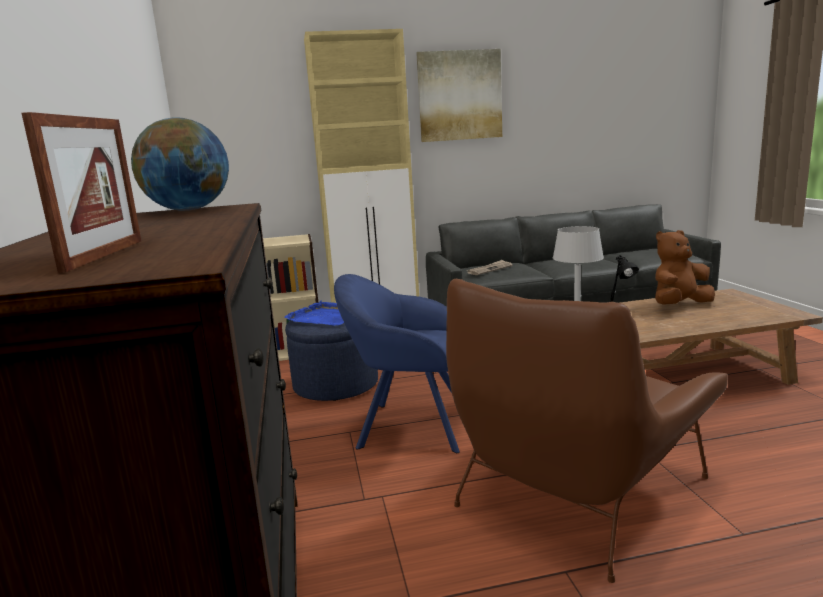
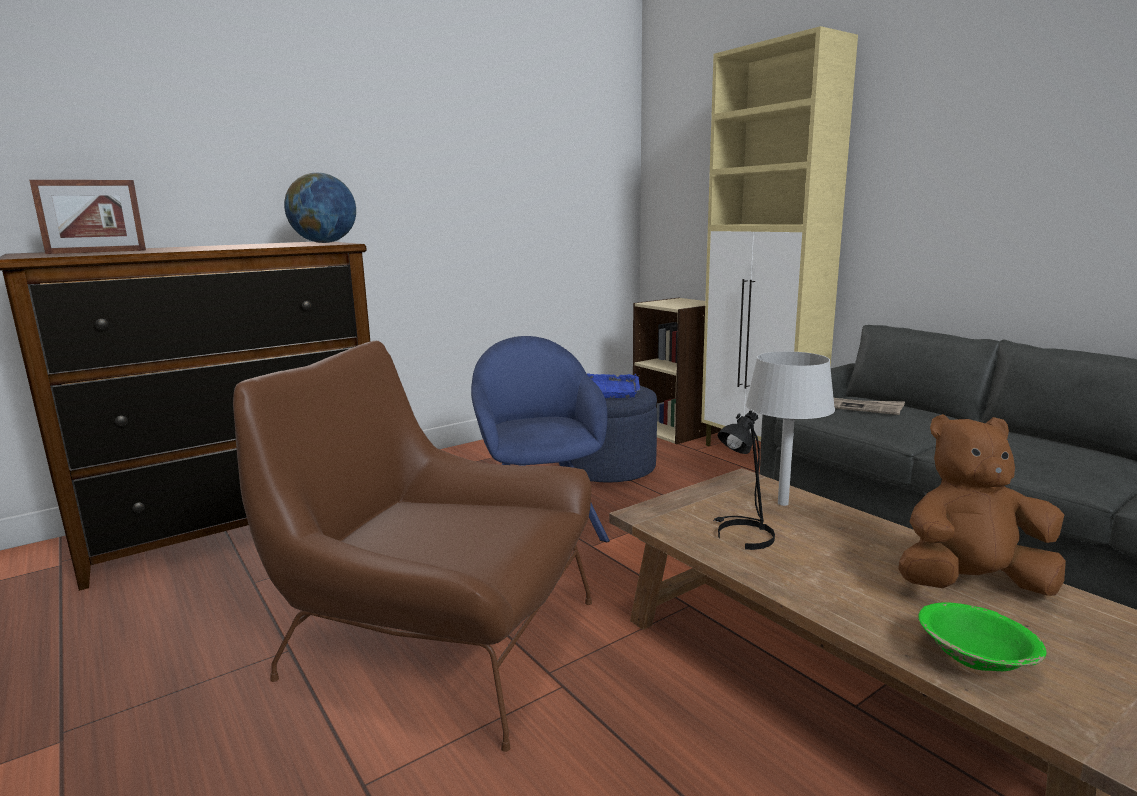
camera: 65 degrees right, 0 degrees up
(459, 96) = (953, 117): picture -> none
(679, 305) = (970, 584): brown plush toy -> brown plush toy turned 45 degrees counterclockwise
(741, 317) = (975, 659): none -> green bowl

